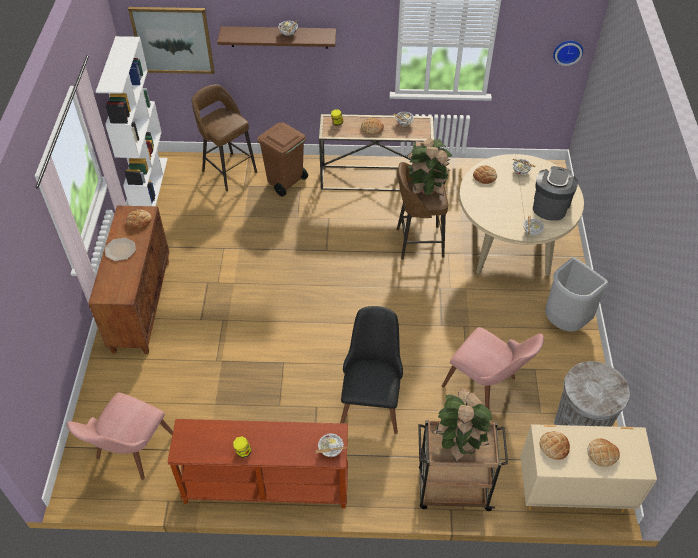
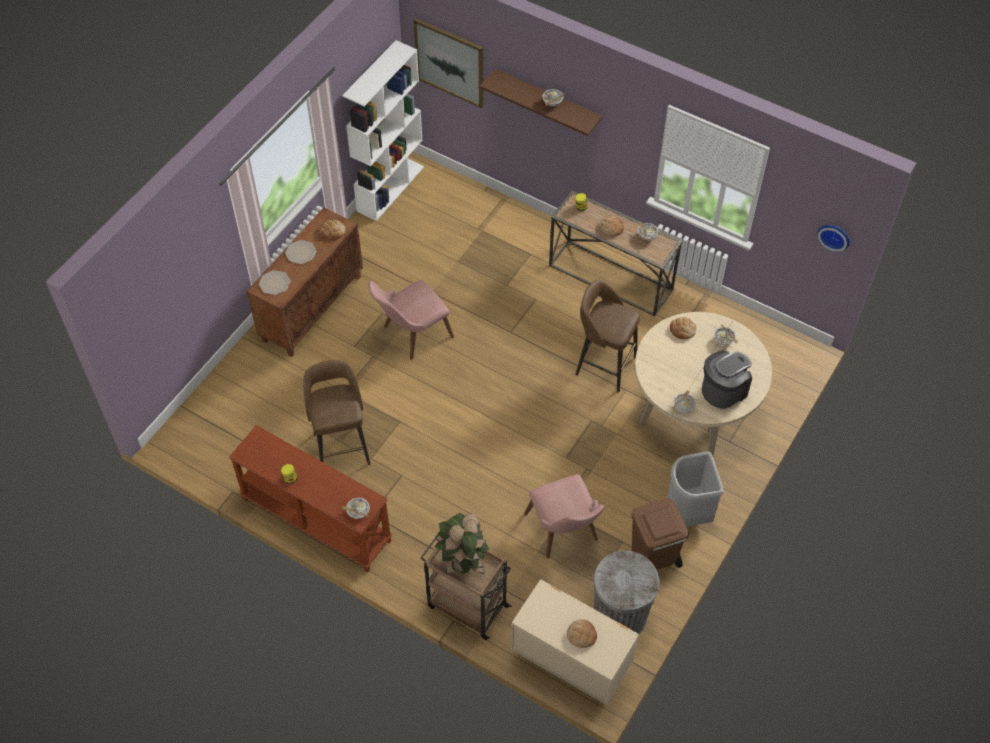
camera: 30 degrees right, 5 degrees up
(112, 285) = (274, 283): none -> plate
(130, 454) = (226, 437): pink chair -> pink chair (411, 335)
(228, 171) = (473, 205): brown stool -> brown stool (341, 447)
(285, 182) = (519, 242): brown trash can -> brown trash can (652, 559)
(371, 398) = (454, 492): black chair -> none
(426, 189) = (615, 317): potted plant -> none
(554, 446) = (545, 607): bread -> none

